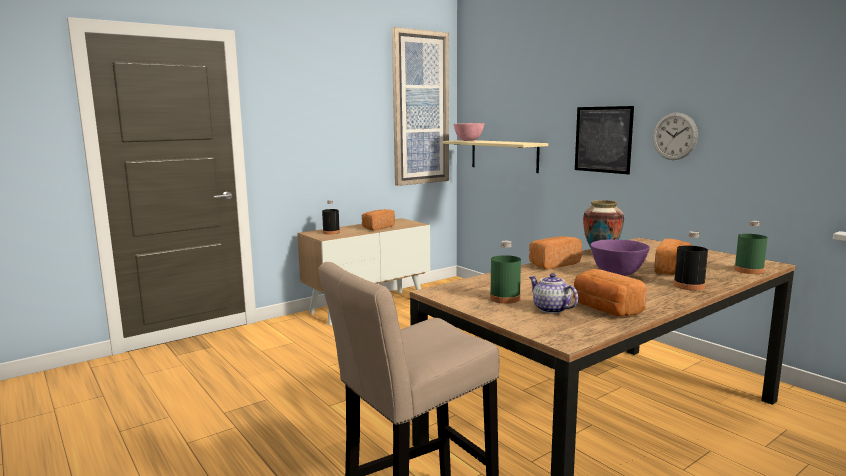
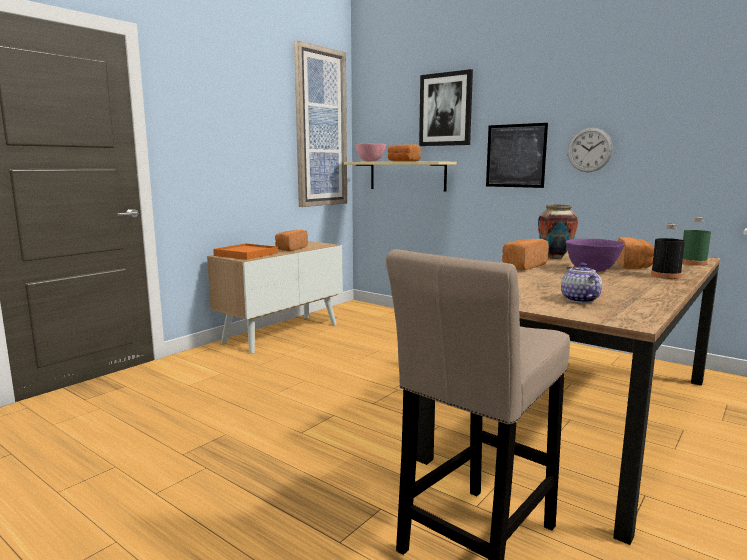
camera: 15 degrees left, 0 degrees up
(331, 232) = (246, 254): black bottle -> orange tray
(505, 298) = (522, 294): green bottle -> none
(538, 89) = (445, 109): none -> picture
(550, 309) = (578, 300): teapot -> teapot turned 45 degrees clockwise
(605, 309) = (626, 297): bread -> bread (402, 161)

